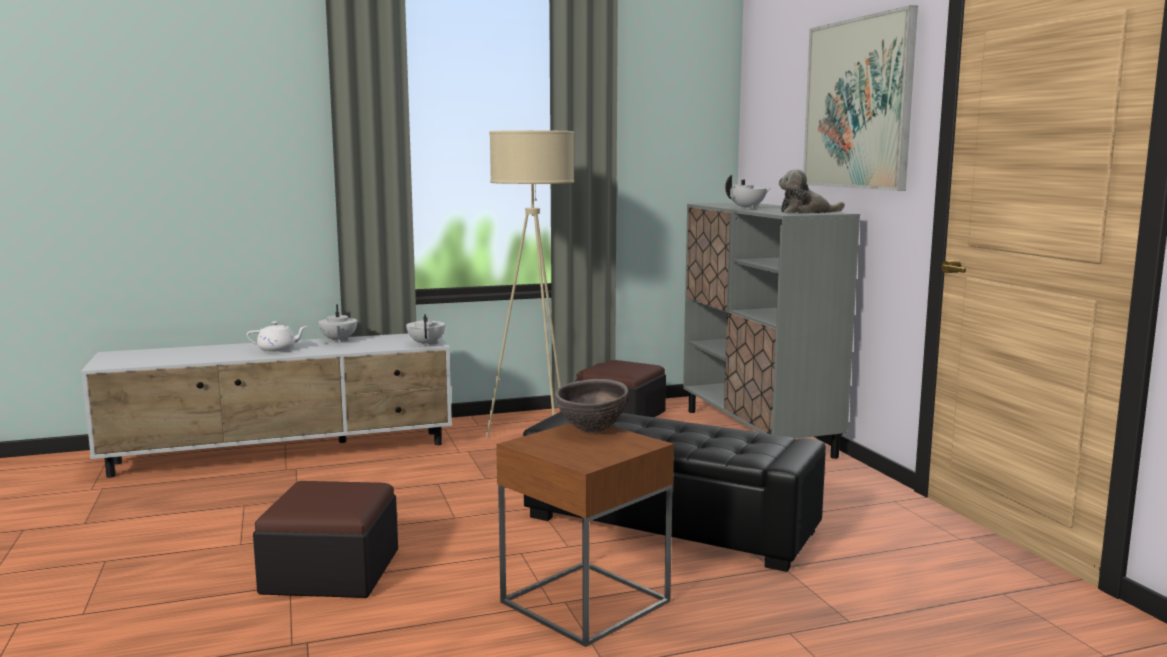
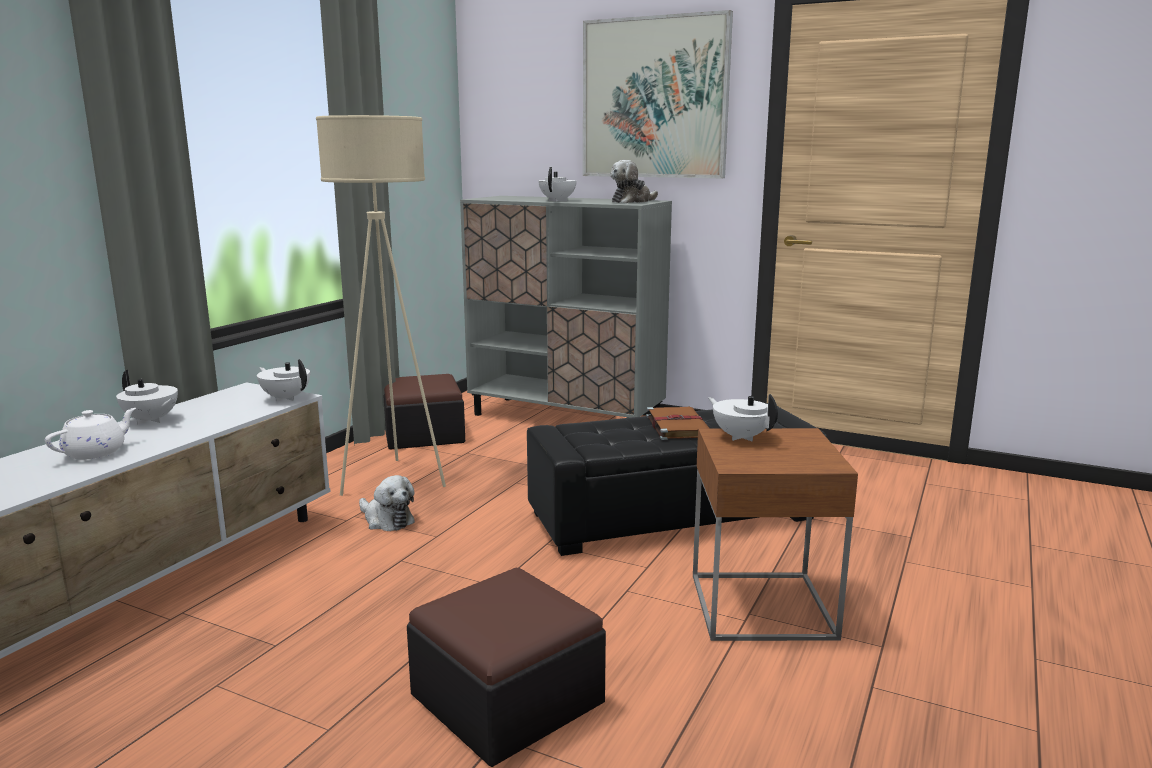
camera: 45 degrees left, 5 degrees up
(479, 459) = (386, 520): none -> plush toy
(591, 431) = (741, 437): brown bowl -> white teapot
(674, 432) = (677, 426): none -> brown book

